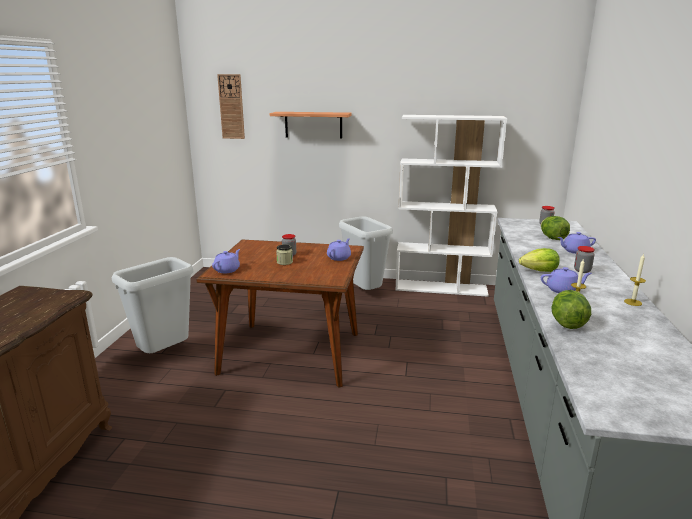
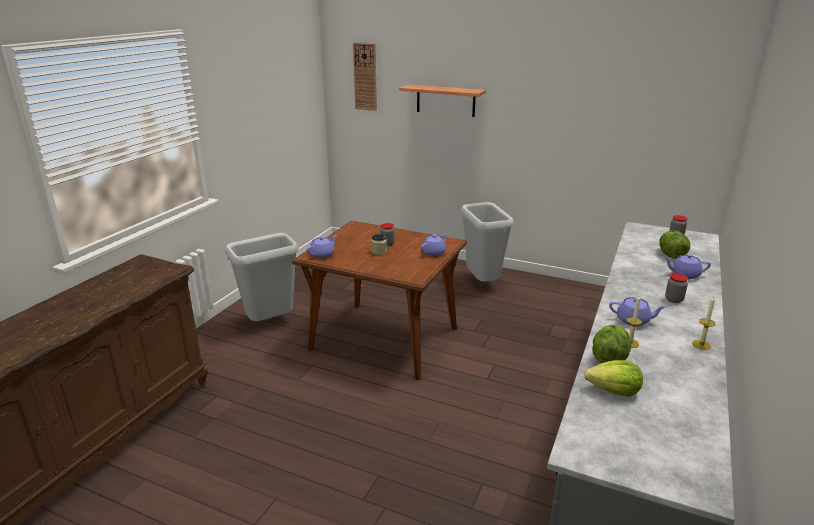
camera: 15 degrees right, 5 degrees up
(441, 288) = (569, 287): white bookcase -> none
(539, 271) = (624, 294): lettuce -> lettuce (614, 390)

